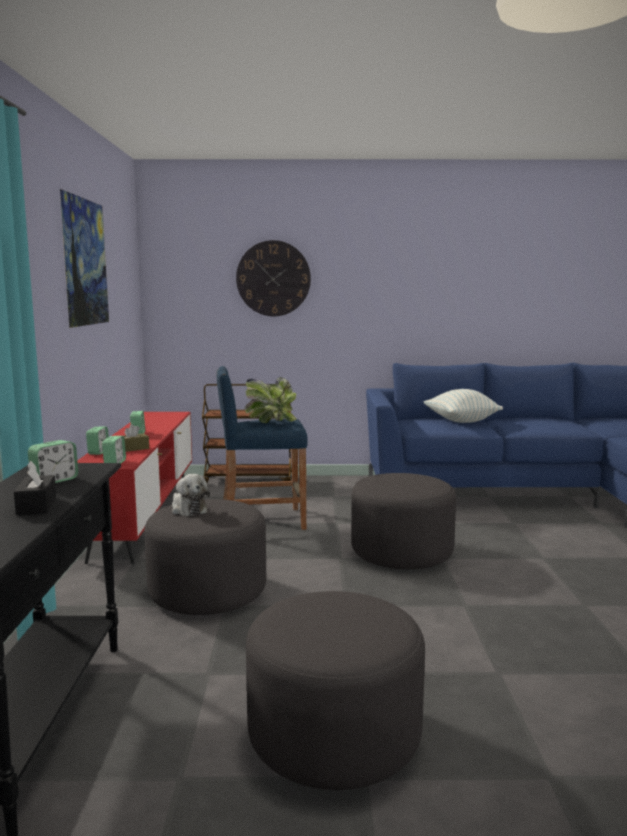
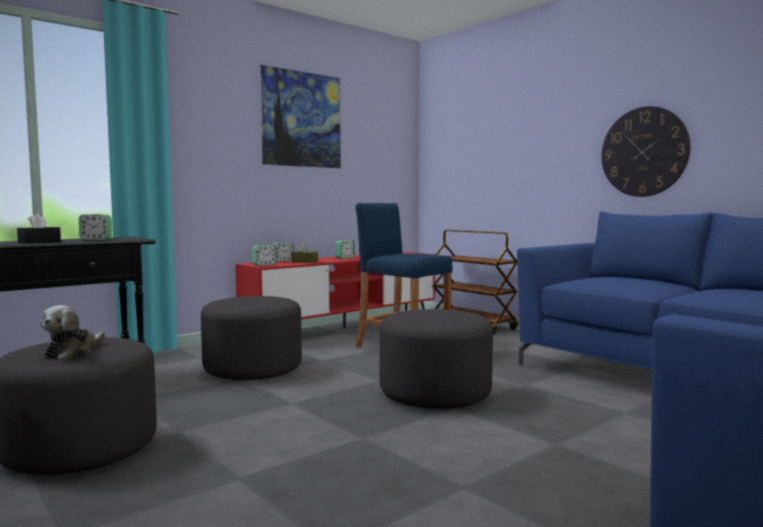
camera: 50 degrees right, 5 degrees down
(188, 509) = (250, 298): plush toy -> plush toy (73, 352)
(271, 422) = (408, 253): potted plant -> none
(273, 278) = (509, 129): wall clock -> wall clock (644, 152)
(461, 421) = (646, 282): pillow -> none

